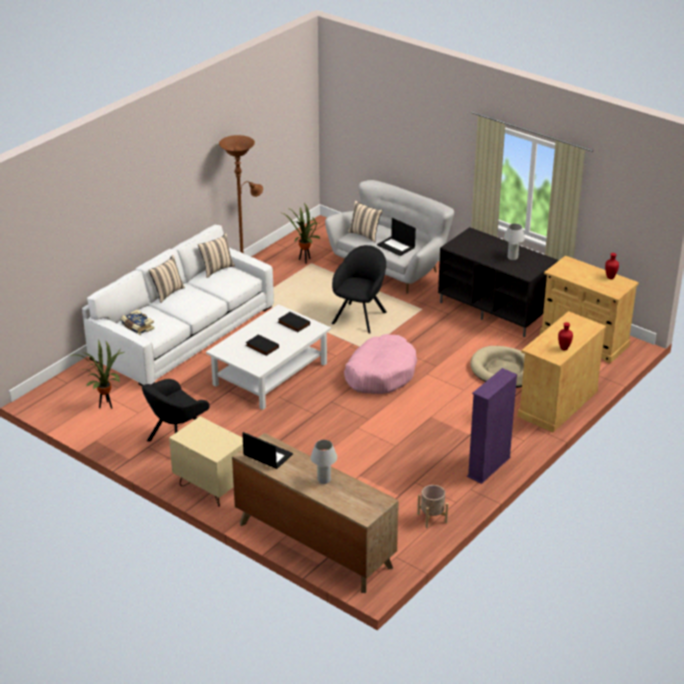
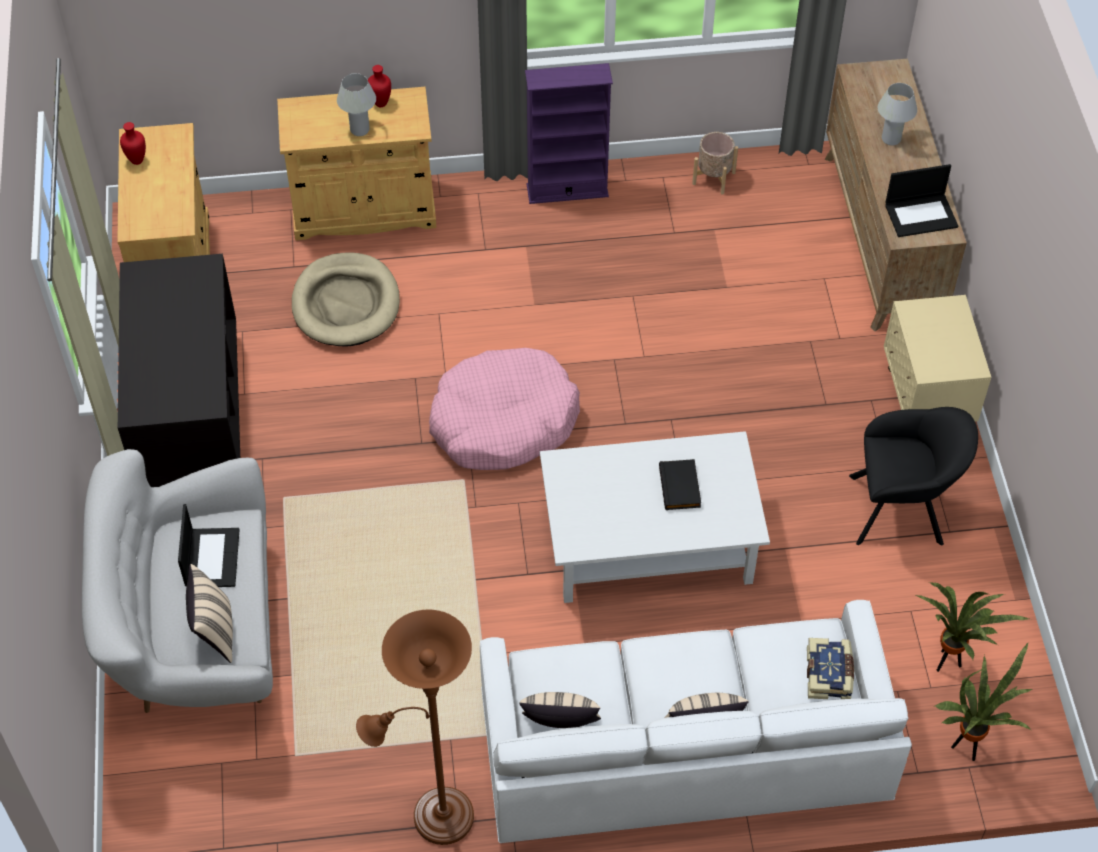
camera: 135 degrees left, 20 degrees up
(267, 455) = (921, 215): laptop -> laptop turned 90 degrees counterclockwise
(293, 324) = (584, 500): black book -> none
(304, 261) = (296, 773): potted plant -> potted plant (967, 747)
(360, 316) = (385, 555): black armchair -> none
(512, 257) = (168, 314): white table lamp -> white table lamp (359, 130)

